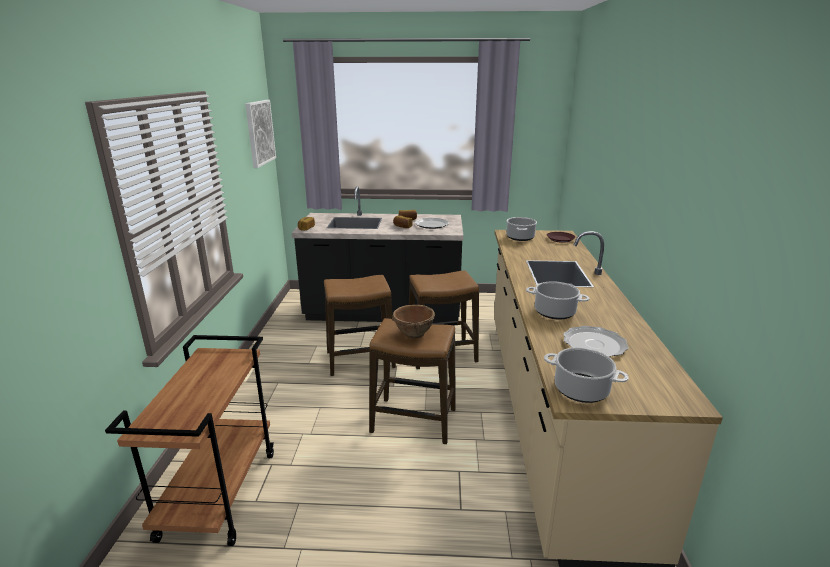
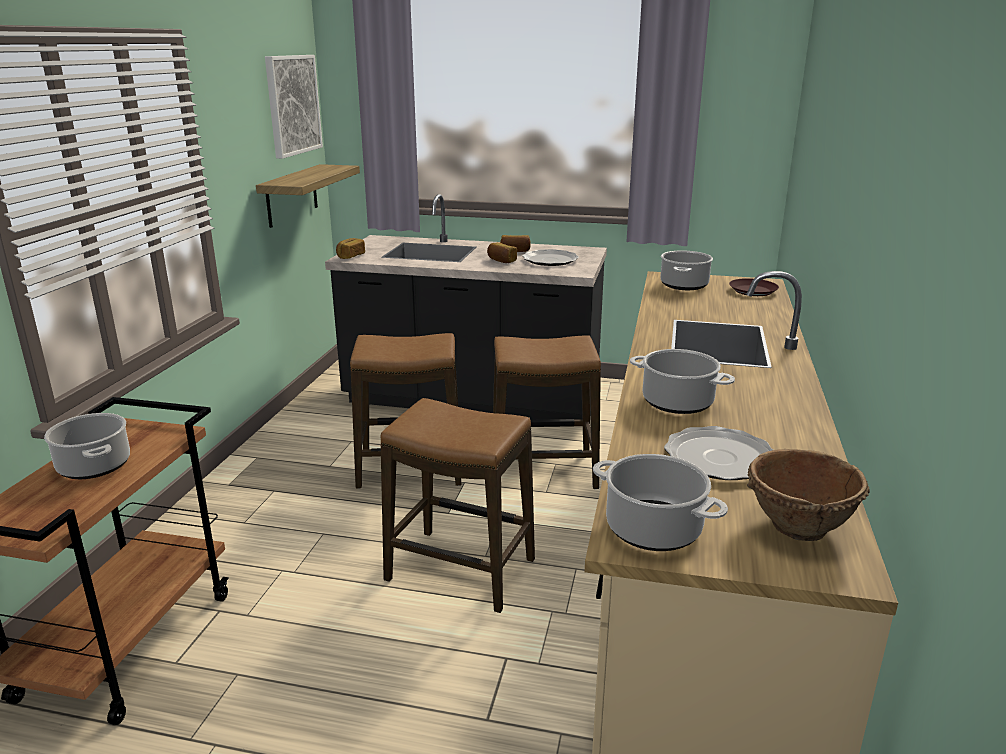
camera: 10 degrees right, 0 degrees up
(199, 382) = (93, 466): none -> cooking pot
(262, 190) = (292, 195): none -> shelf
(413, 334) = (456, 425): brown bowl -> brown bowl (797, 527)

